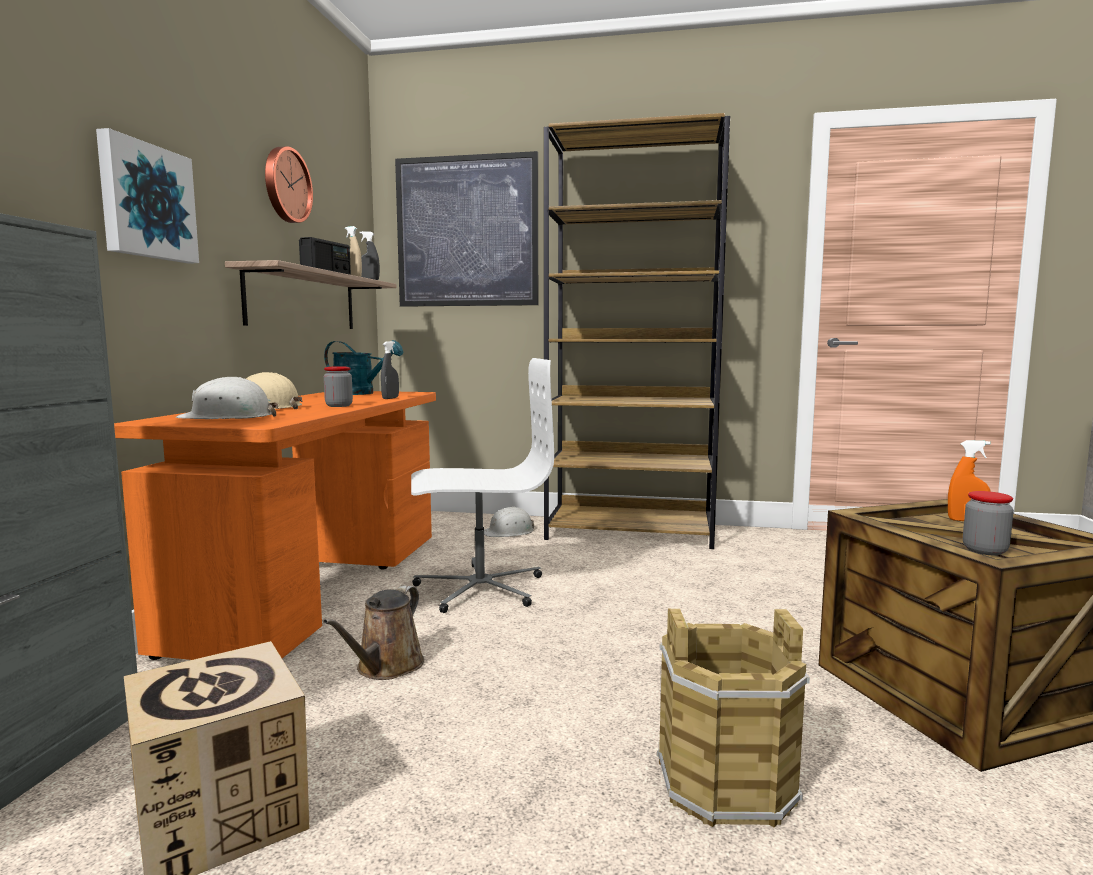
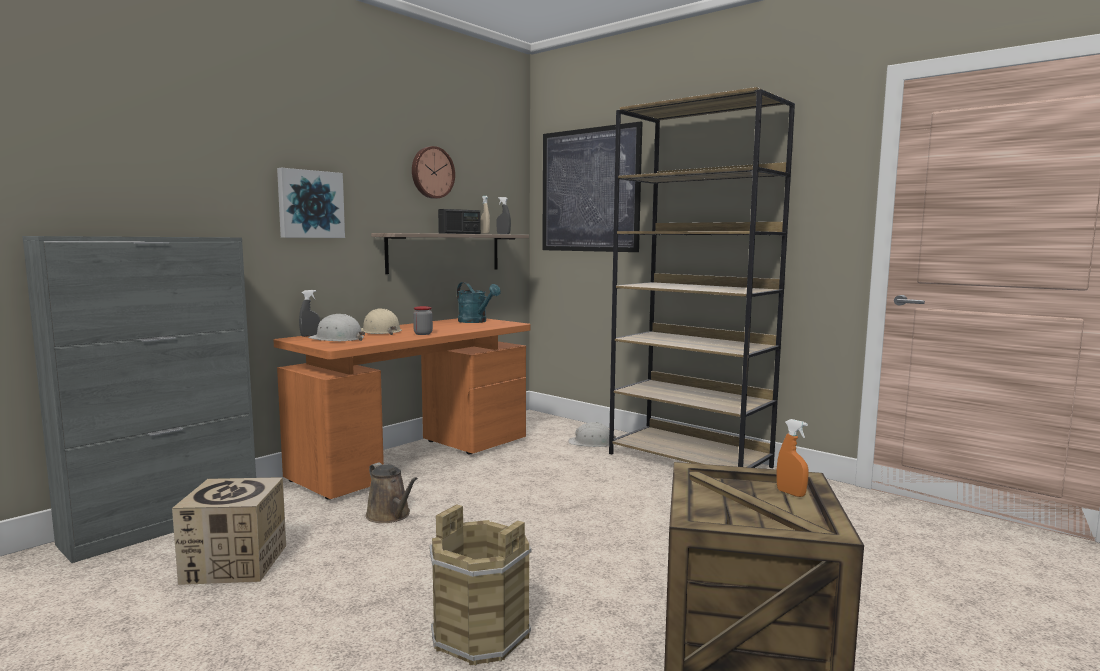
camera: 30 degrees right, 0 degrees up
(386, 667) = (390, 515): brown watering can -> brown watering can turned 90 degrees counterclockwise
(390, 398) = (477, 328): grey spray bottle -> grey spray bottle (310, 335)
(479, 588) = (510, 480): white office chair -> none
(985, 550) = (726, 516): jar -> none

